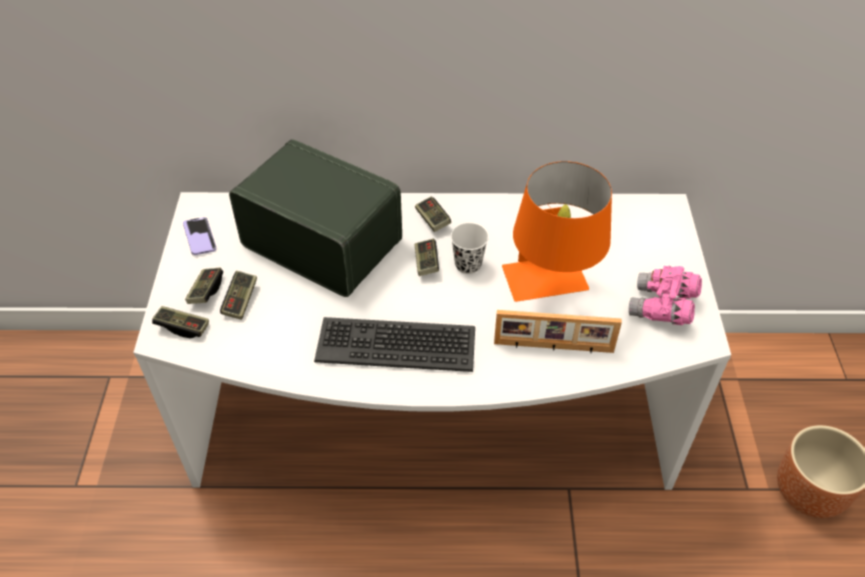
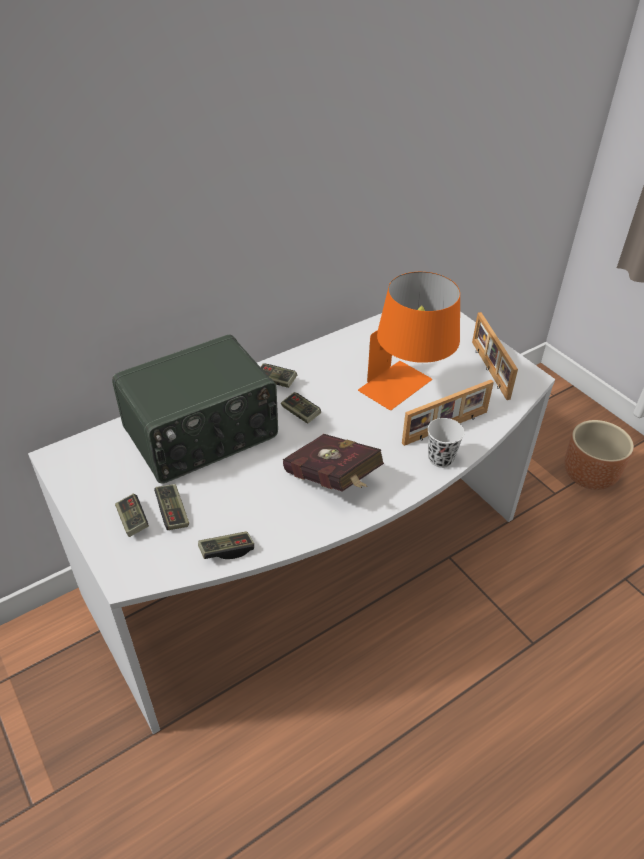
camera: 35 degrees left, 5 degrees down
(182, 327) = (138, 559): game controller -> game controller (226, 550)
(200, 237) = (84, 480): phone -> none
(323, 242) = (202, 435): radio -> radio turned 150 degrees clockwise
(396, 344) = (334, 481): keyboard -> red book
(468, 264) = (333, 400): white cup -> white cup (441, 458)
(662, 308) = (488, 370): pink binoculars -> picture frame

